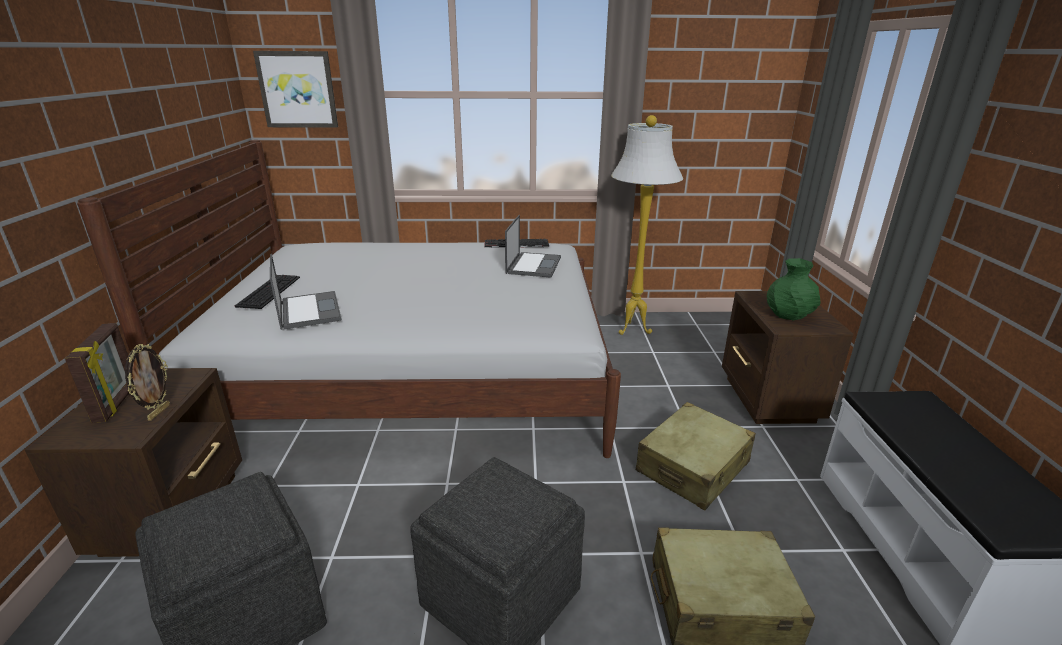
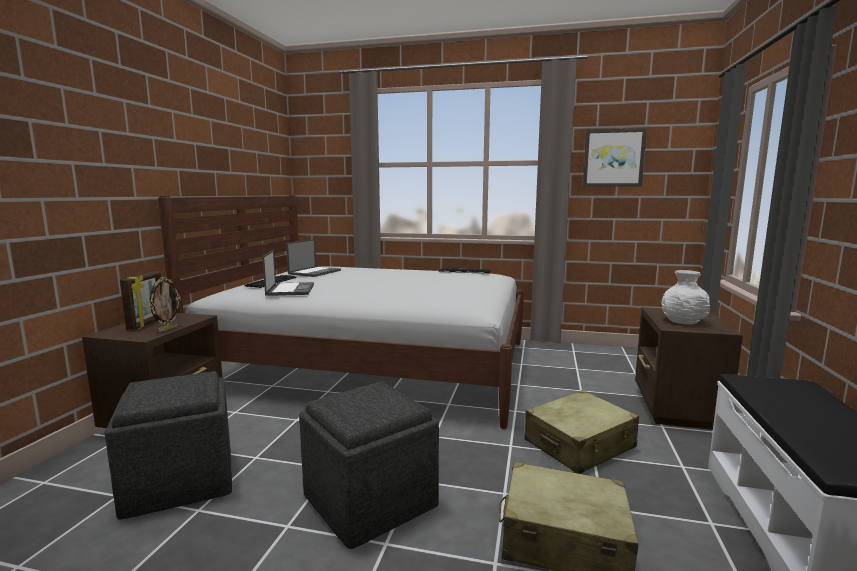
camera: 15 degrees right, 15 degrees down
(297, 90) = (324, 163): picture -> picture (613, 158)
(533, 265) = (469, 280): laptop -> laptop (315, 272)
(631, 330) = (563, 353): white floor lamp -> none
(789, 315) = (683, 321): green vase -> white vase

